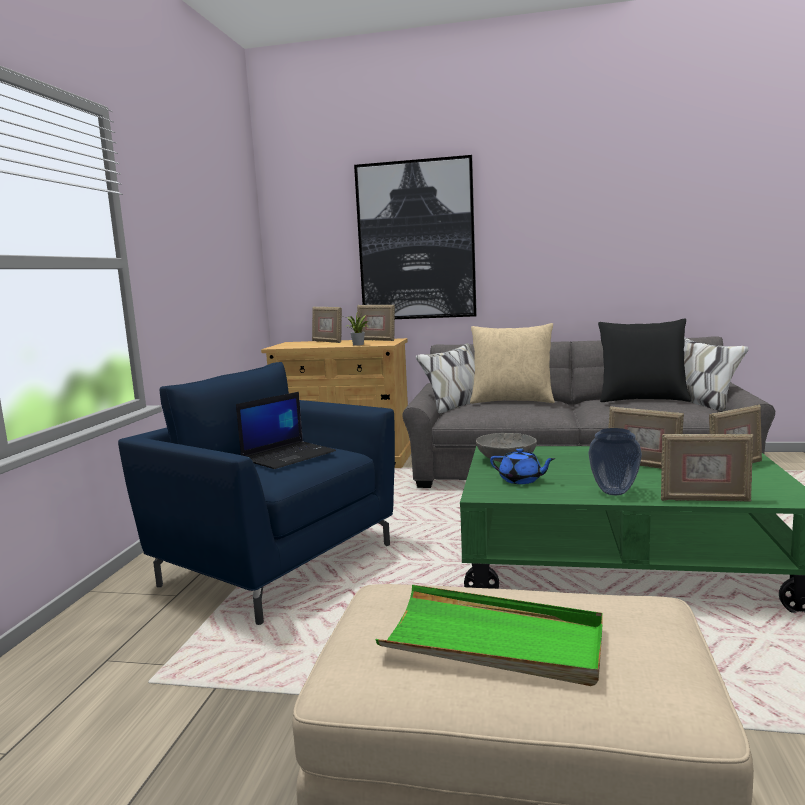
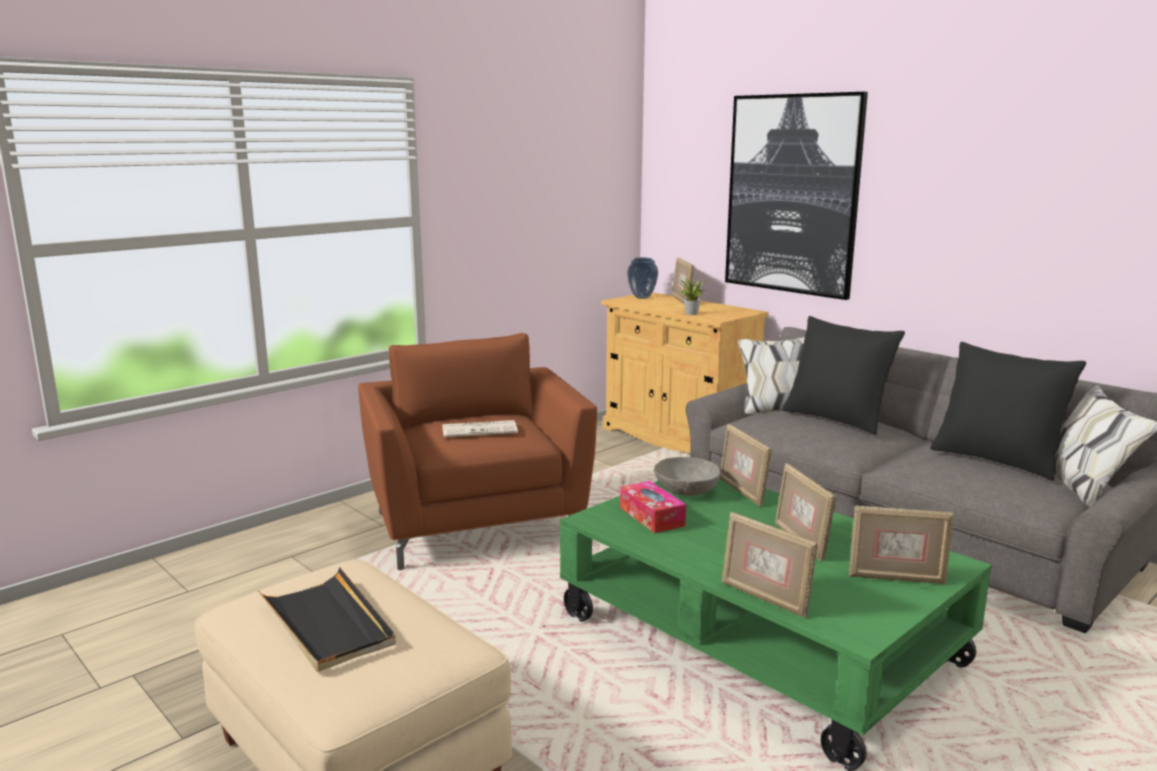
camera: 35 degrees right, 5 degrees up
(276, 563) = (477, 525): blue armchair -> brown armchair
(289, 455) = (480, 430): laptop -> newspaper
(376, 340) = (728, 309): picture frame -> picture frame (742, 492)
(494, 641) = (328, 624): green tray -> black tray
(512, 401) = (836, 419): beige pillow -> black pillow
(521, 480) = (651, 516): blue teapot -> tissue box
(615, 492) = (703, 559): vase -> vase (642, 297)

